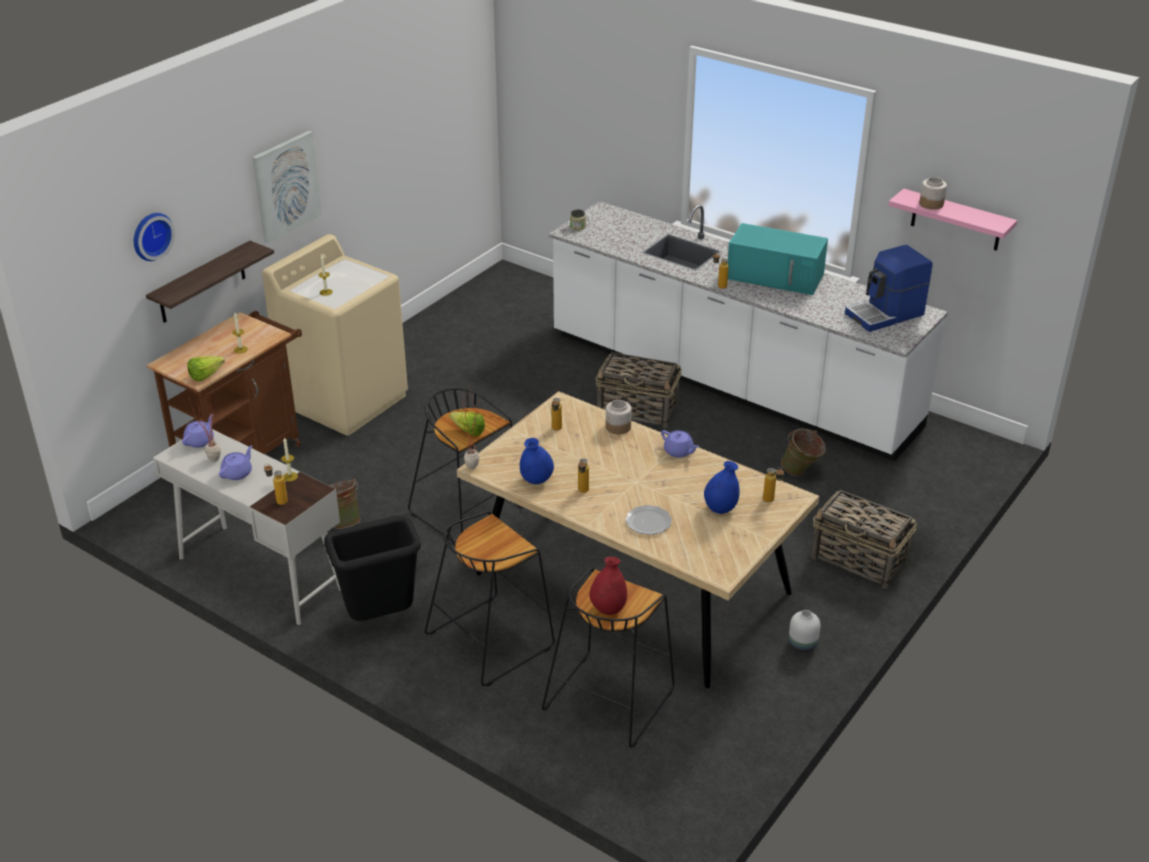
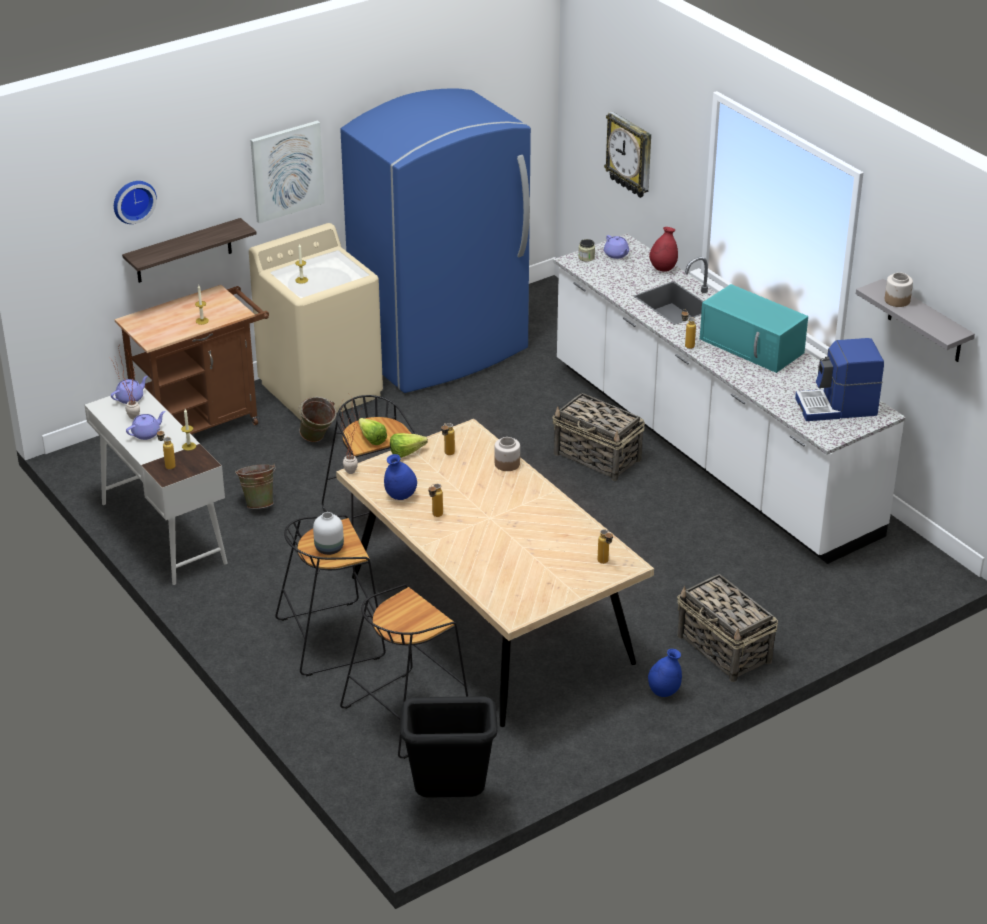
camera: 20 degrees right, 0 degrees up
(209, 375) = (162, 339): lettuce -> lettuce (409, 453)
(379, 618) = (245, 596): black trash can -> black trash can (449, 798)
(439, 343) = (441, 351): none -> blue fridge
(589, 127) = (630, 155): none -> wall clock
(608, 608) = (398, 622): red vase -> red vase (663, 268)
(648, 522) = (477, 556): plate -> none
(679, 452) = (549, 499): purple teapot -> purple teapot (616, 255)
(720, 508) = (552, 559): blue vase -> blue vase (664, 691)
(801, 472) = (722, 554): green bucket -> green bucket (318, 440)
(802, 644) = (615, 711): white vase -> white vase (329, 548)
(956, 220) = (925, 322): pink shelf -> grey shelf

